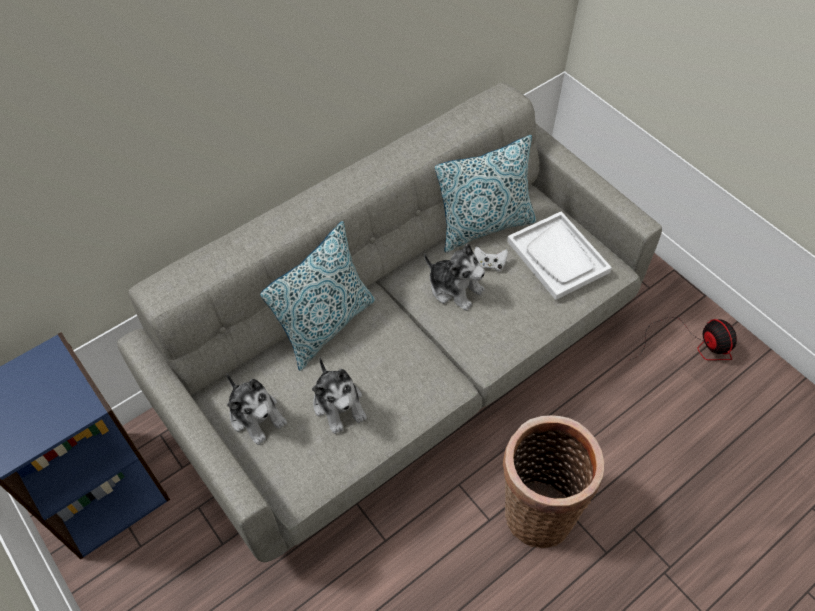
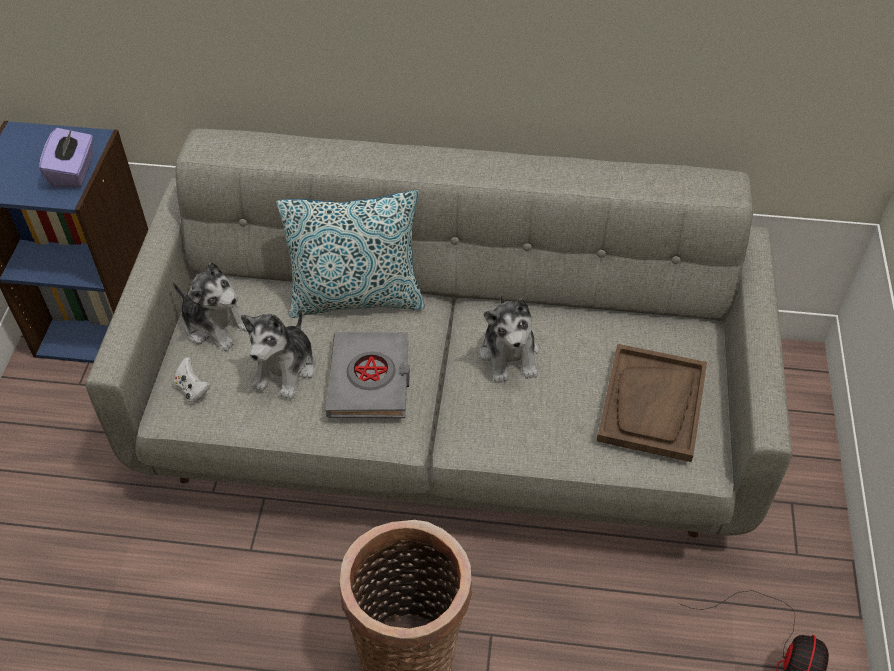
camera: 45 degrees right, 5 degrees down
(69, 387) = (74, 172): none -> purple tissue box
(256, 415) = (216, 325): plush toy -> plush toy turned 60 degrees counterclockwise
(398, 368) = (370, 380): none -> grey book
(484, 226) = (612, 322): pillow -> none
(489, 264) = (569, 358): white game controller -> white game controller (193, 389)
(558, 256) = (652, 404): white tray -> brown tray

